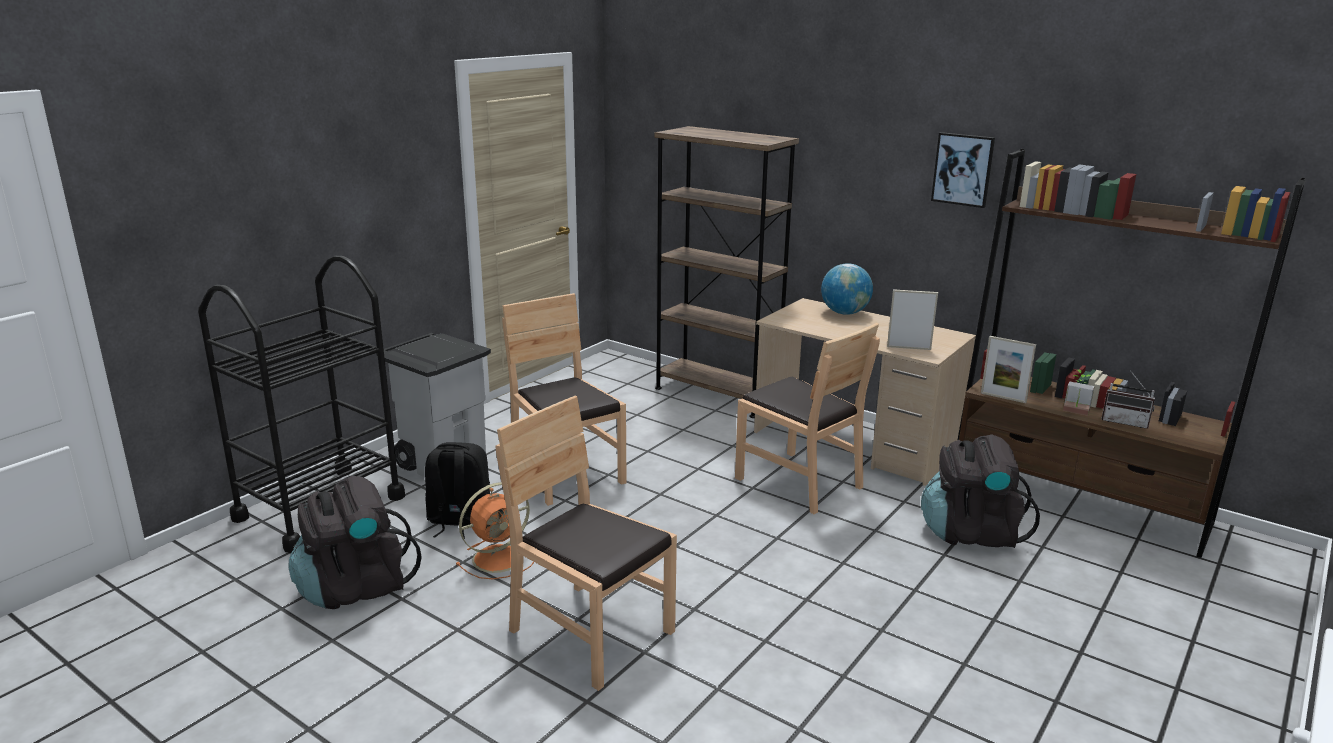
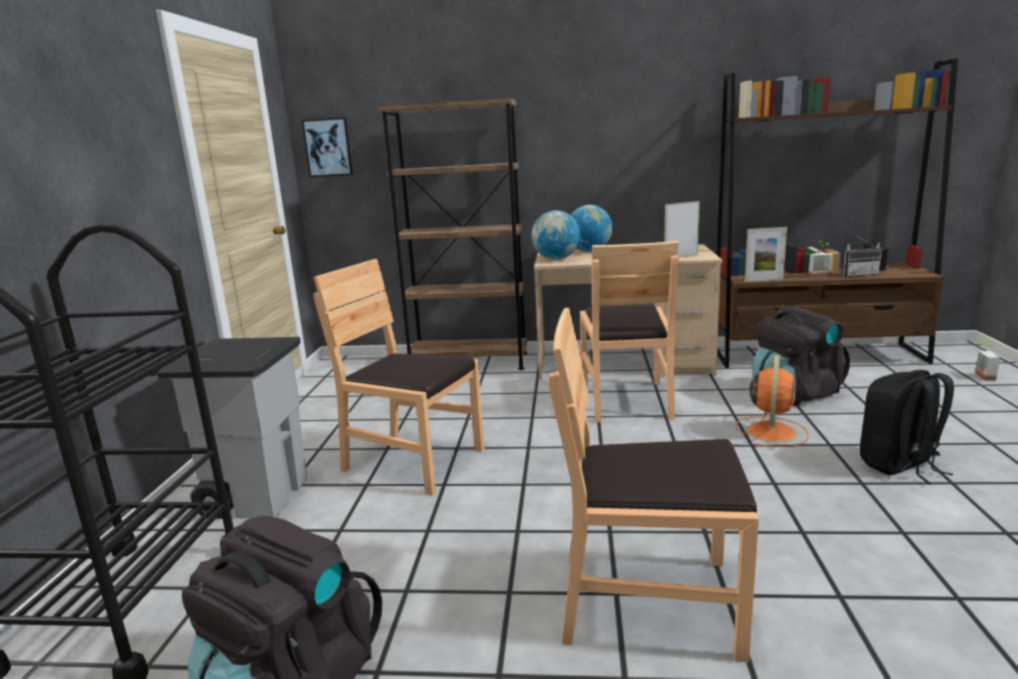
camera: 30 degrees left, 5 degrees down
(459, 521) = (348, 548): black backpack -> black backpack (900, 465)
(500, 558) = (446, 567): orange fan -> orange fan (771, 431)
(792, 316) = (556, 259): none -> globe
(799, 482) = (626, 401): brown chair -> brown chair turned 75 degrees clockwise
(963, 169) = (672, 103): picture -> picture (328, 147)
(1227, 592) = (980, 376): none -> potted plant

